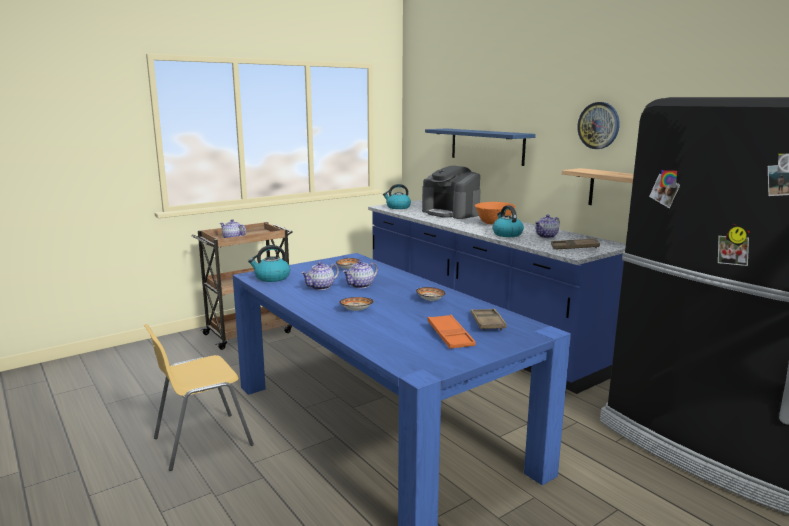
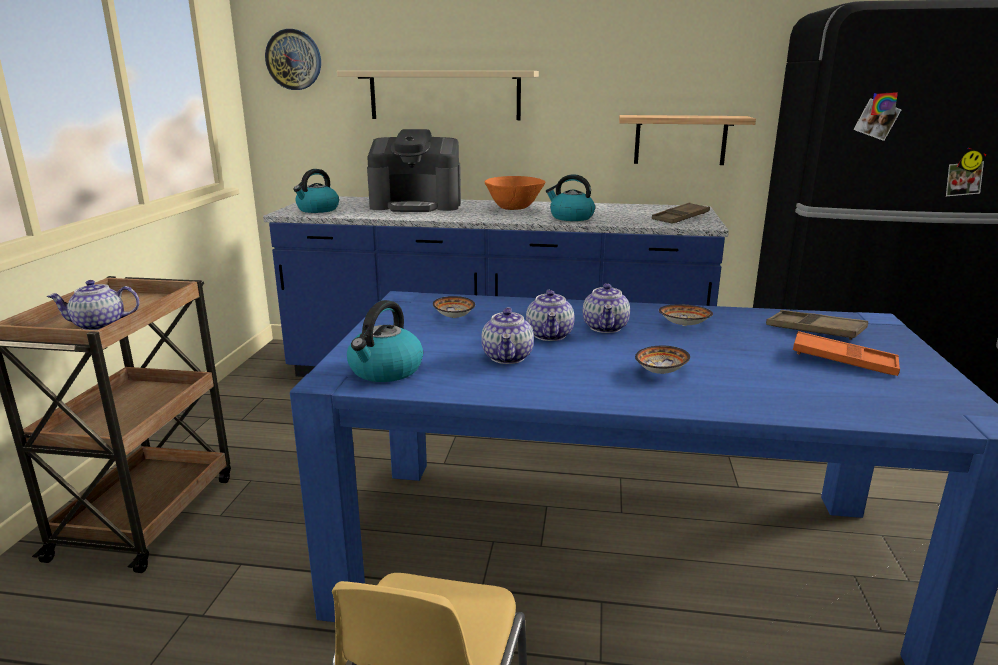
camera: 45 degrees left, 5 degrees up
(486, 146) = (444, 95): blue shelf -> beige shelf
(546, 236) = (614, 212): teapot -> teapot (606, 328)
(598, 125) = (645, 54): wall clock -> wall clock (294, 59)

